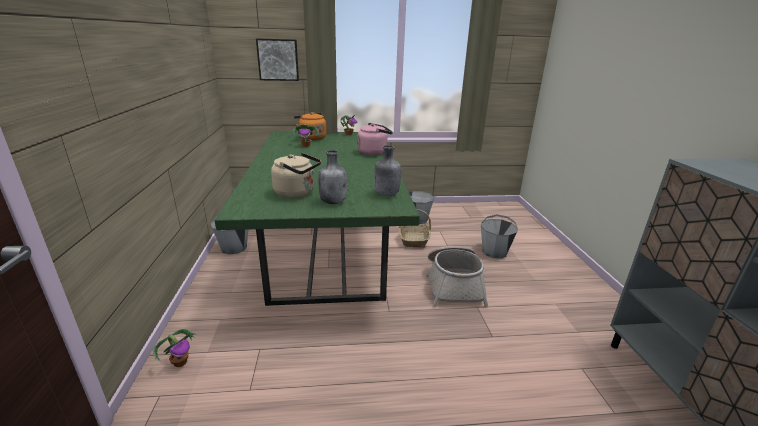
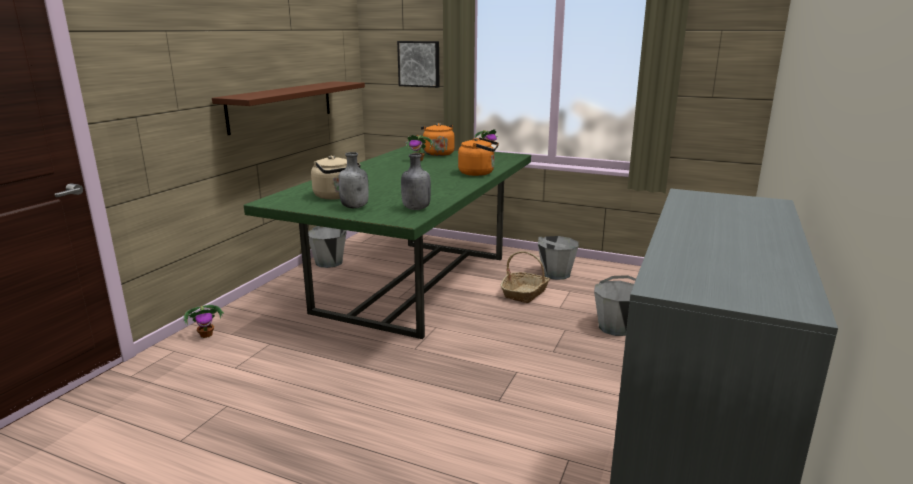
camera: 30 degrees right, 5 degrees down
(177, 105) = (282, 106): none -> brown shelf
(374, 152) = (479, 173): pink kettle -> orange kettle
(453, 285) = (515, 345): basket -> none

